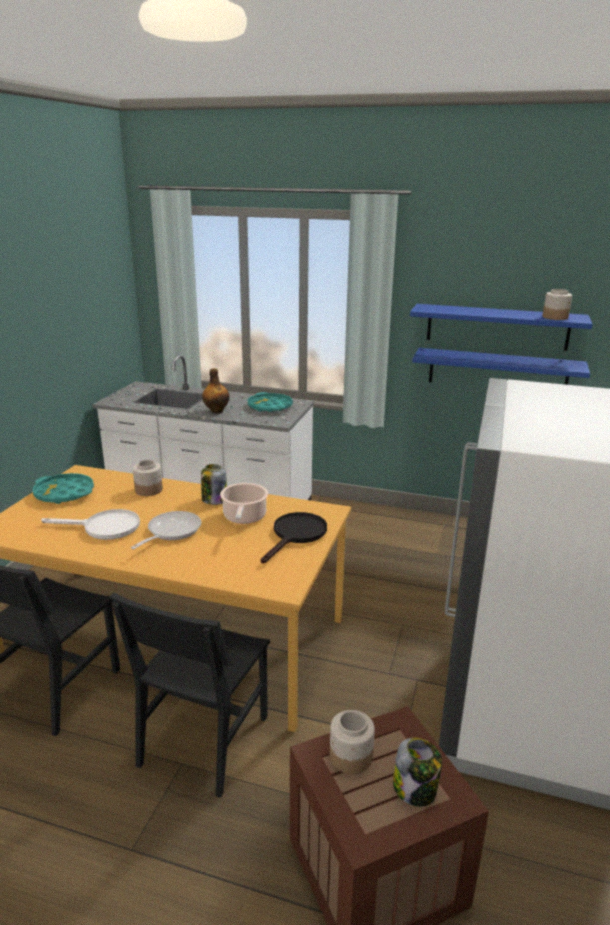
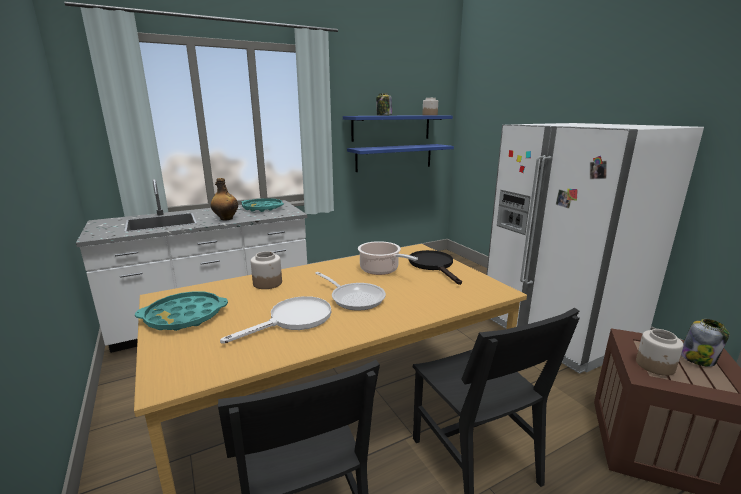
camera: 45 degrees left, 5 degrees down
(171, 531) = (354, 298): frying pan -> frying pan turned 150 degrees clockwise
(214, 500) = (335, 270): jar -> jar (384, 115)

